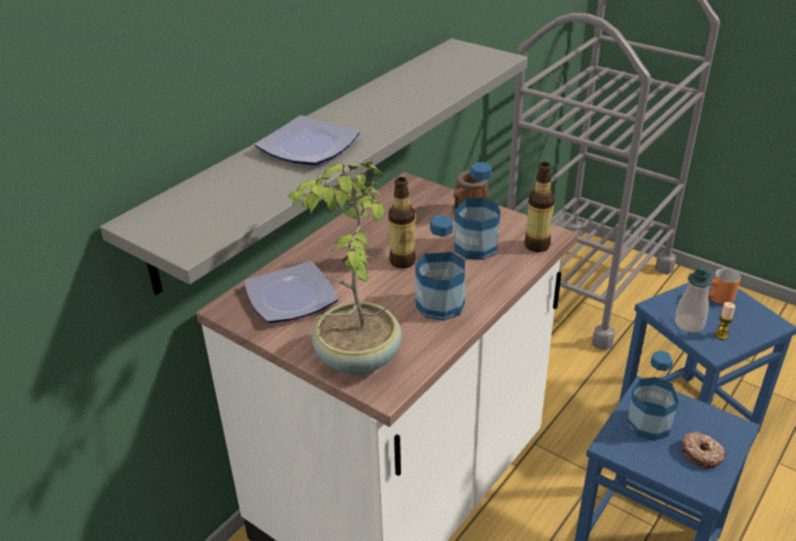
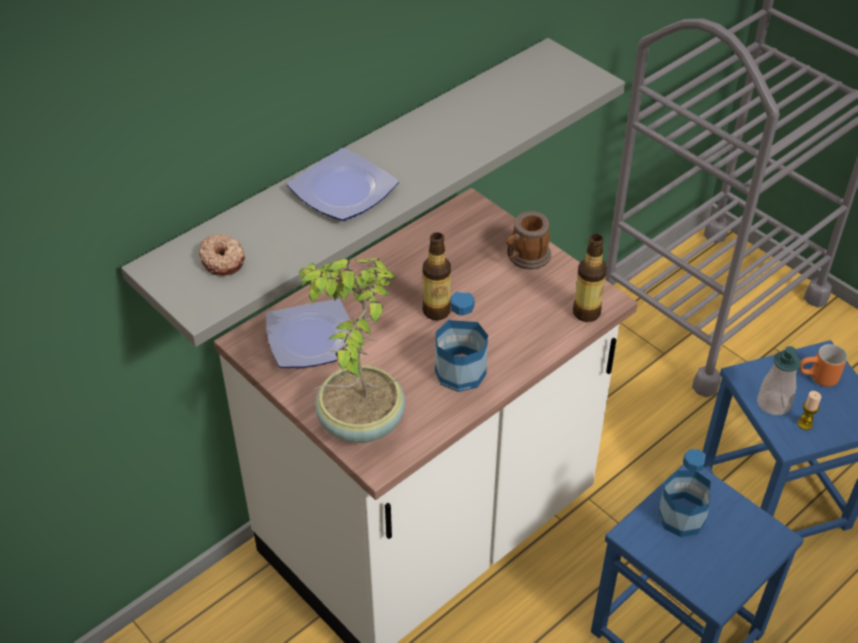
camera: 10 degrees right, 10 degrees up
(476, 247) = (519, 304): bottle -> none
(701, 454) = (725, 560): donut -> donut (223, 260)

